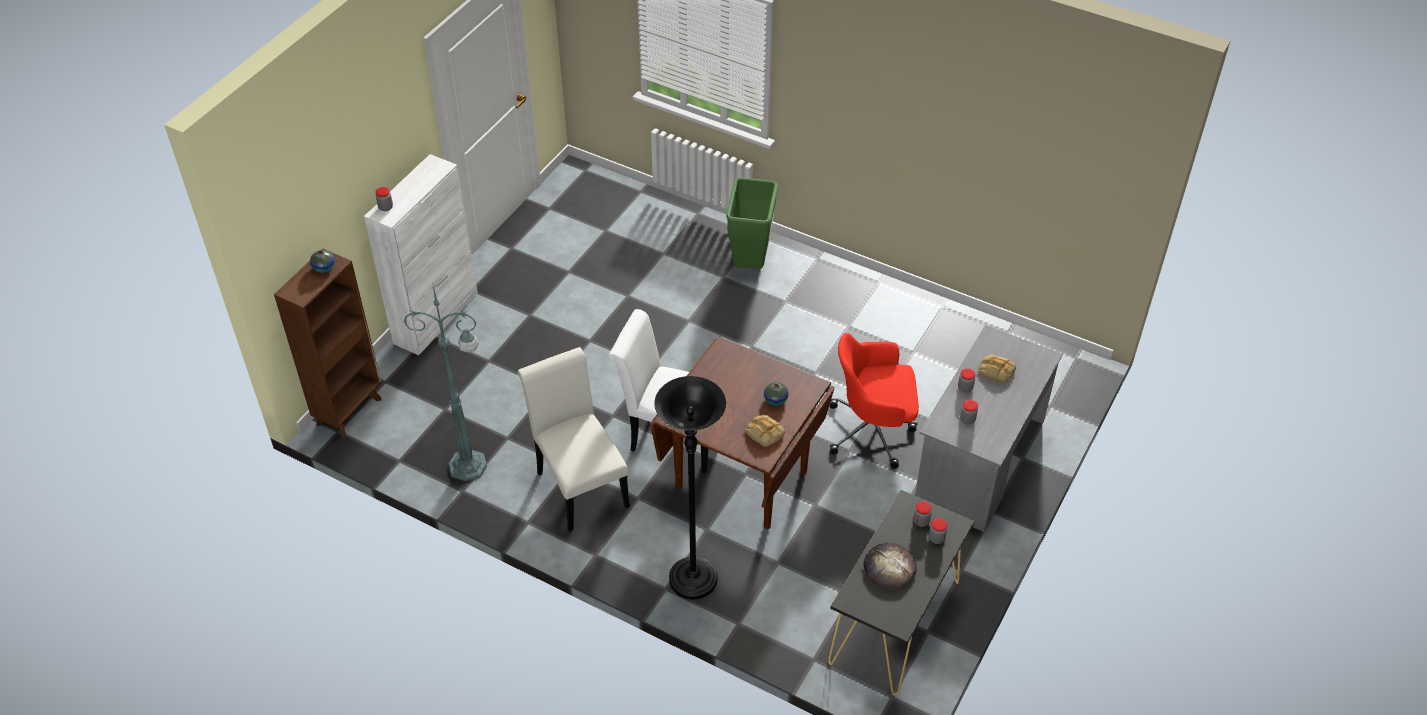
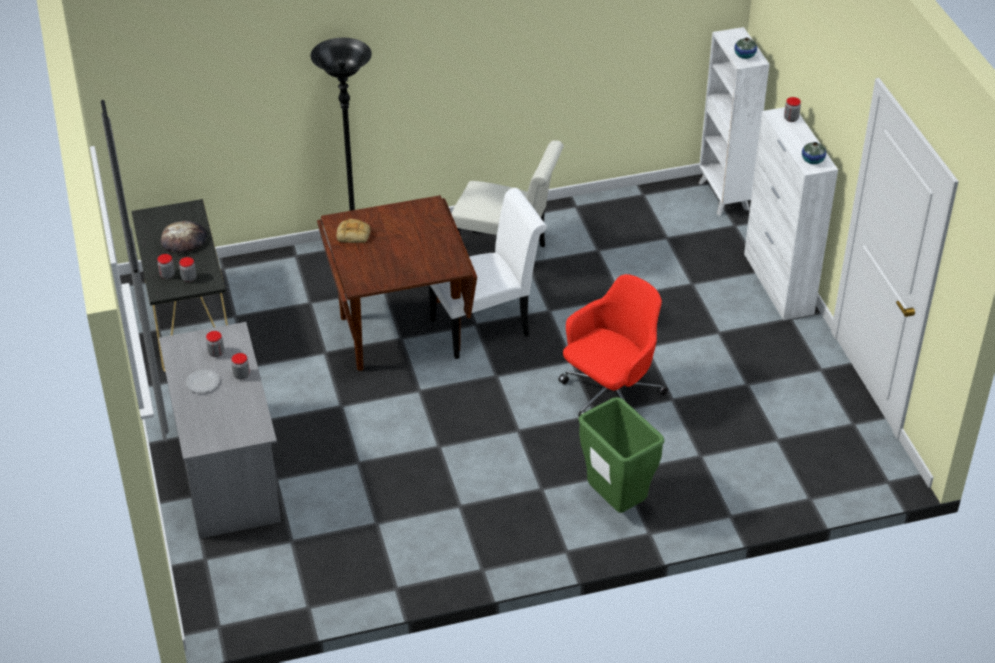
camera: 135 degrees right, 5 degrees down
(350, 411) = (723, 197): brown bookcase -> white bookcase
(470, 466) = (594, 221): green floor lamp -> none
(775, 399) = (373, 259): vase -> vase (812, 160)
(873, 430) = (339, 433): red office chair -> red office chair (610, 396)
(995, 371) = (229, 405): bread -> none
(999, 401) = (202, 383): none -> plate

